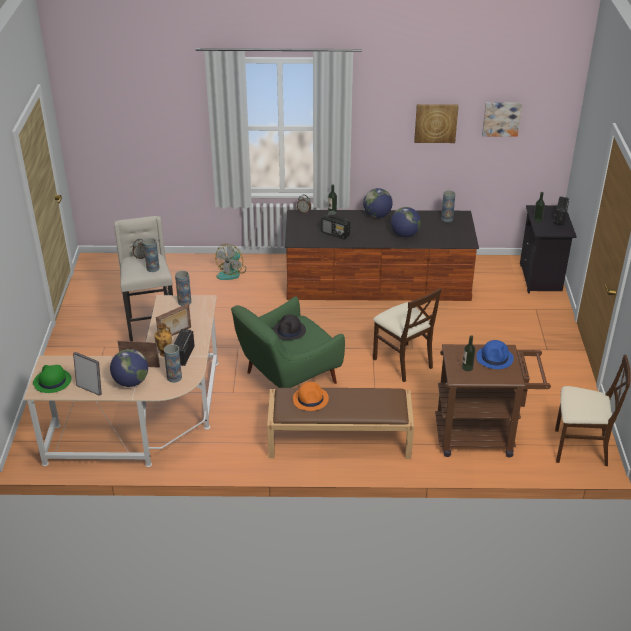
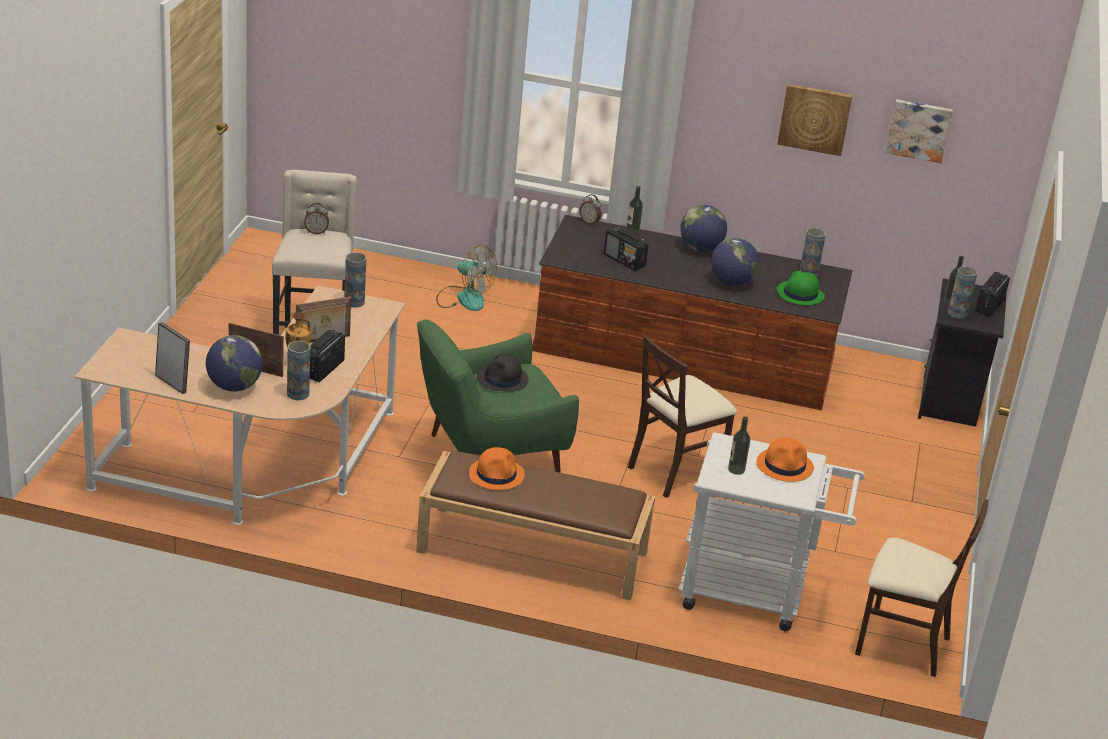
camera: 10 degrees right, 5 degrees down
(52, 381) = (123, 363): green hat -> green hat (799, 294)
(153, 268) = (326, 250): vase -> vase (957, 313)
(232, 273) = (464, 298): fan -> fan turned 105 degrees counterclockwise
(403, 362) = (675, 471): beige chair -> beige chair turned 75 degrees clockwise
(482, 436) = (755, 594): brown cart -> white cart
(495, 358) = (785, 466): blue hat -> orange hat

